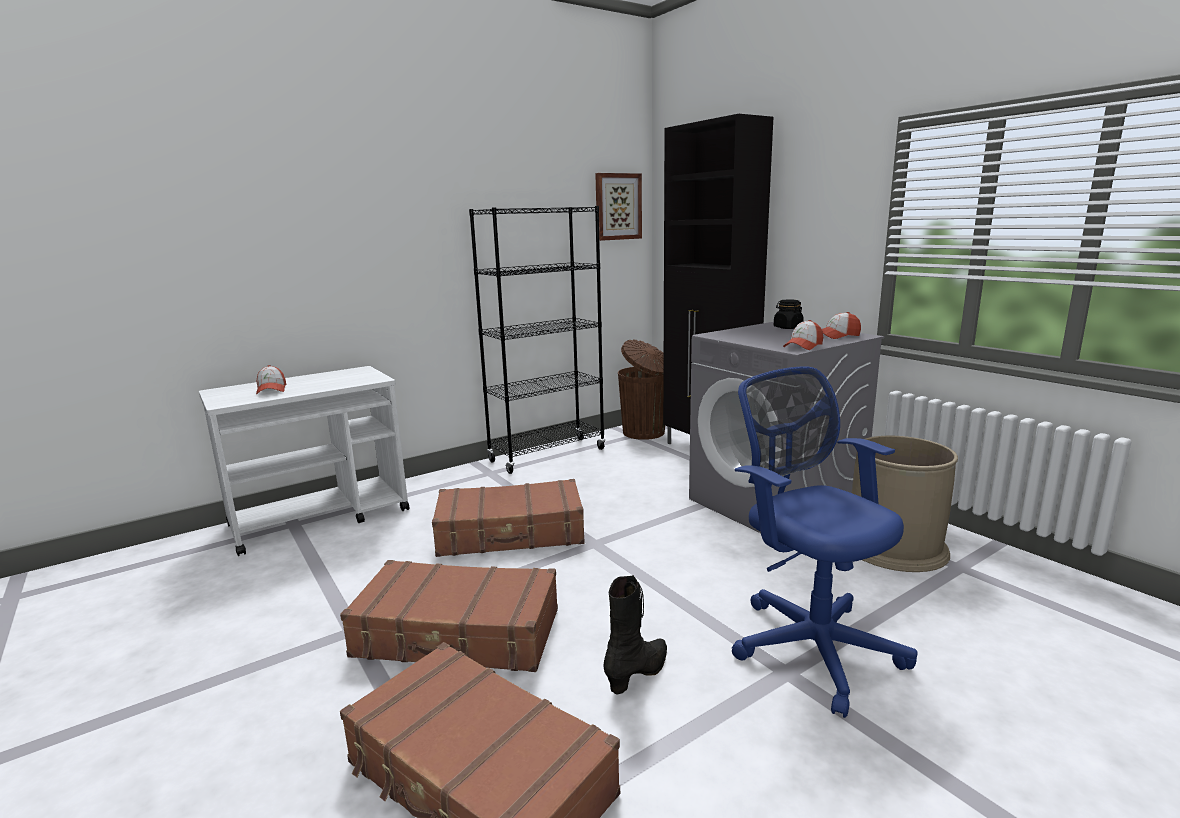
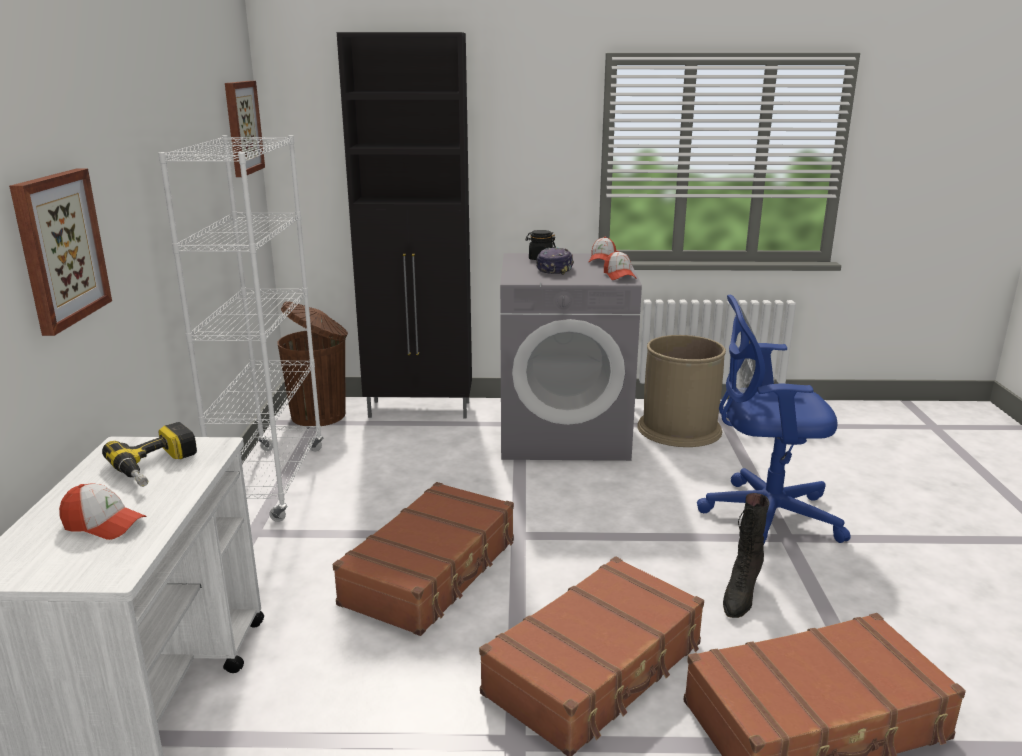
camera: 55 degrees left, 5 degrees up
(341, 379) = (158, 467): none -> power drill
(351, 251) = (59, 249): none -> picture
(547, 455) = (272, 482): black bookcase -> white bookcase
(639, 673) = (740, 595): black boot -> black boot turned 135 degrees counterclockwise
(769, 334) = (554, 269): none -> cap

